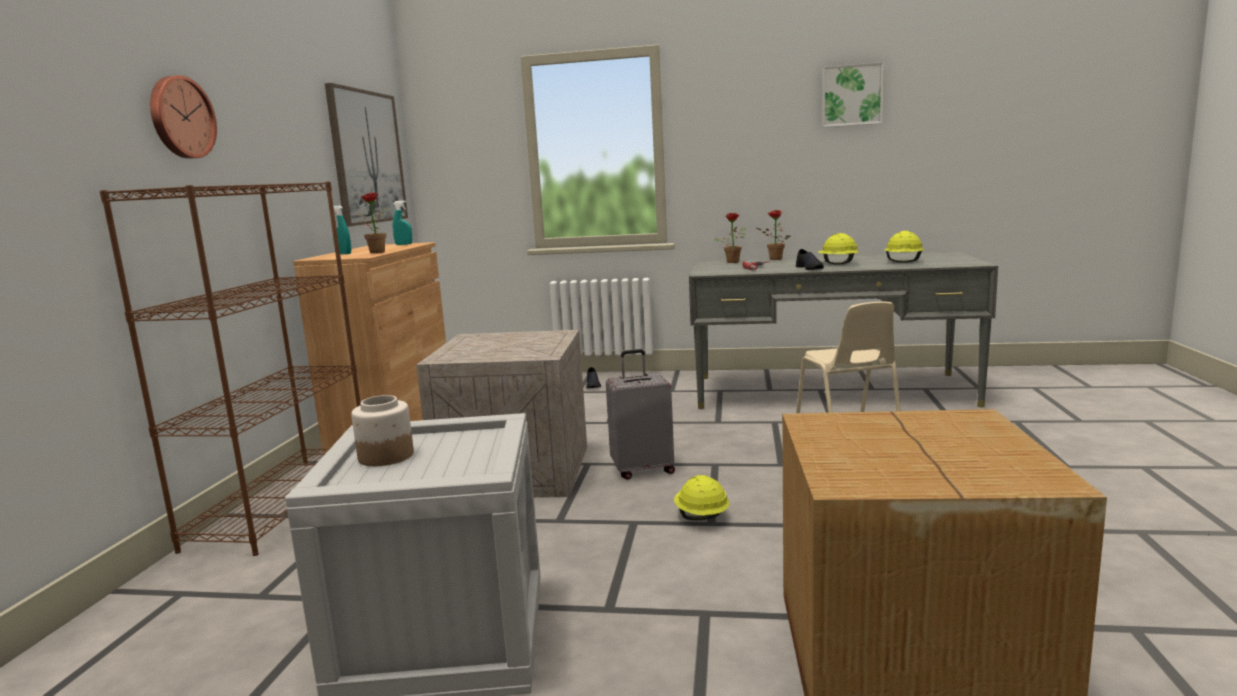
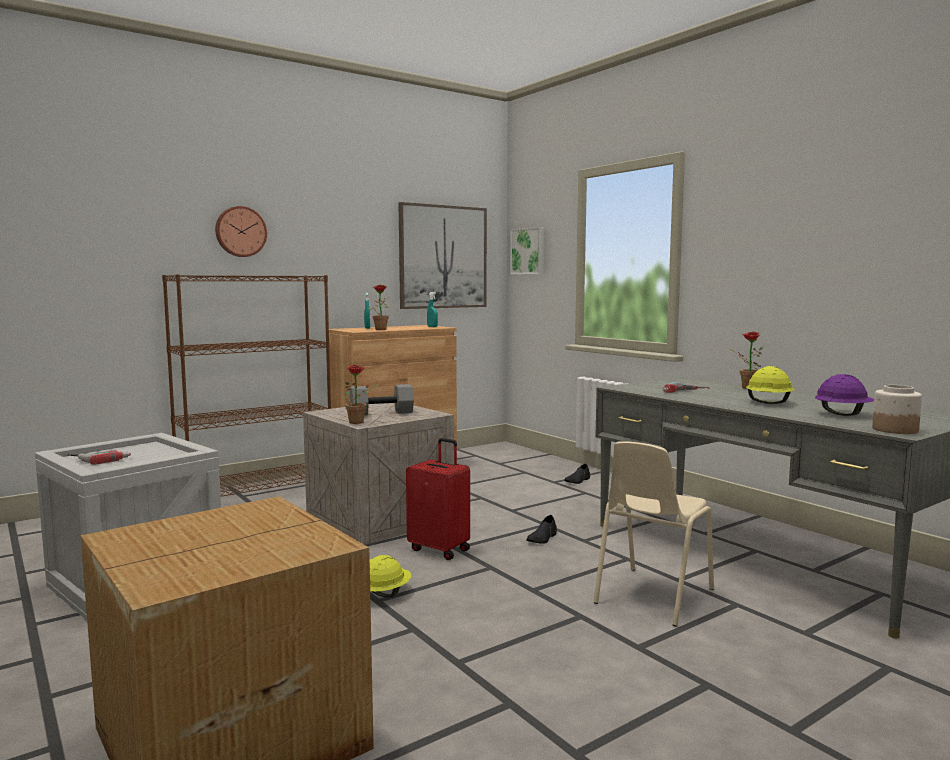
camera: 45 degrees right, 5 degrees down
(385, 456) = (124, 451): jar -> jar (894, 430)
(396, 471) = (100, 459): none -> power drill
(508, 344) = (382, 413): none -> grey dumbbell
(642, 470) = (440, 549): grey suitcase -> red suitcase
(733, 262) = (702, 383): potted plant -> potted plant (359, 422)
(809, 268) = (718, 401): black shoe -> black shoe (542, 538)
(851, 95) = (879, 198): picture -> picture (528, 251)
(903, 262) = (843, 414): yellow hard hat -> purple hard hat

